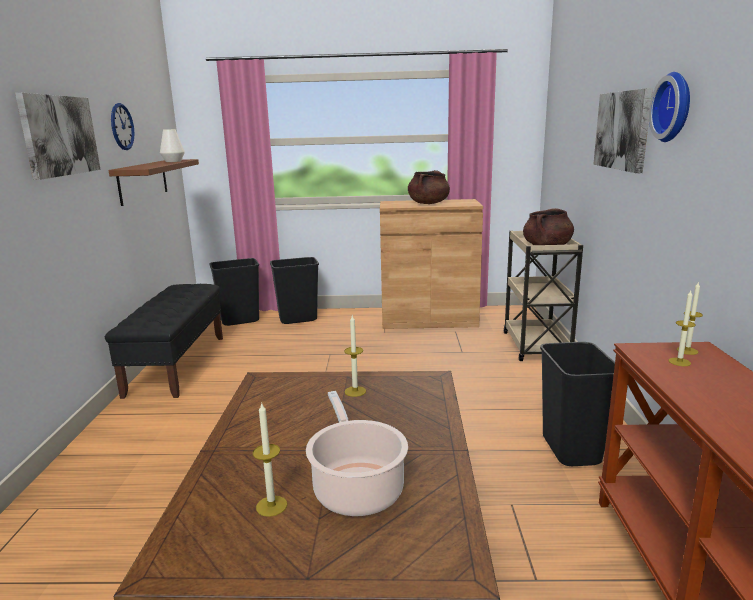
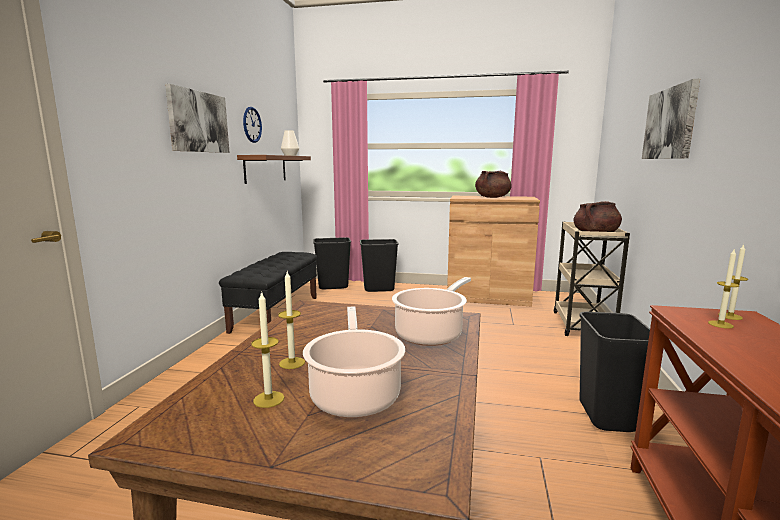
camera: 10 degrees right, 5 degrees down
(355, 391) = (385, 320): candle -> candle (292, 363)
(408, 404) = (431, 334): none -> cooking pot
(675, 107) = (722, 90): wall clock -> none

